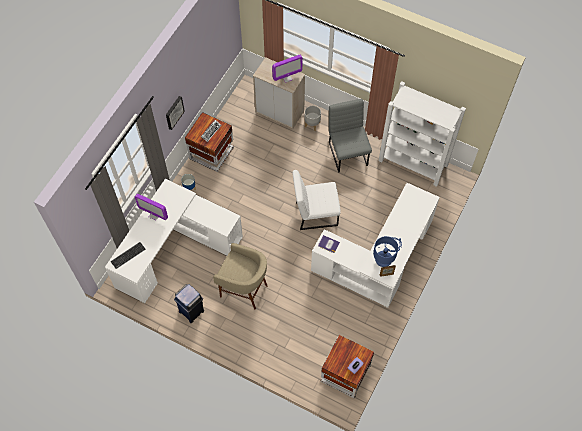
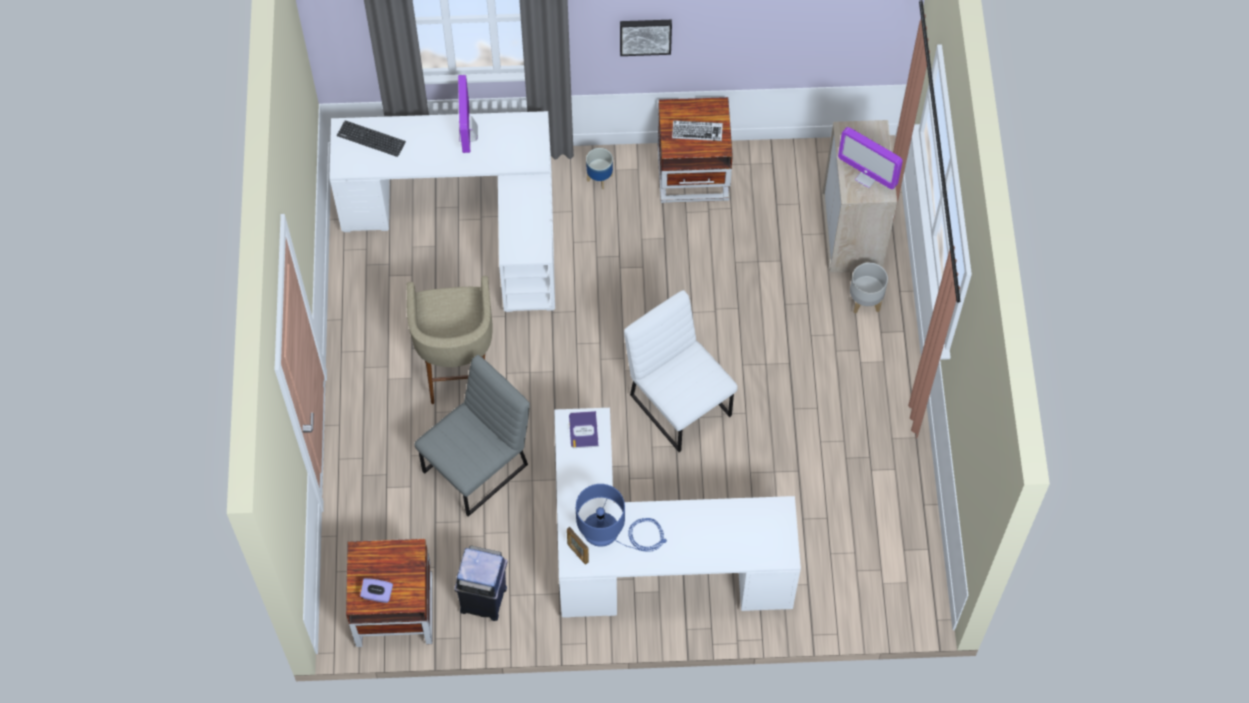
camera: 60 degrees right, 0 degrees up
(192, 311) = (371, 309): blue trash can -> blue trash can (484, 600)
(348, 152) = (846, 391): grey chair -> grey chair (478, 466)
(413, 162) = (902, 516): white bookcase -> none

